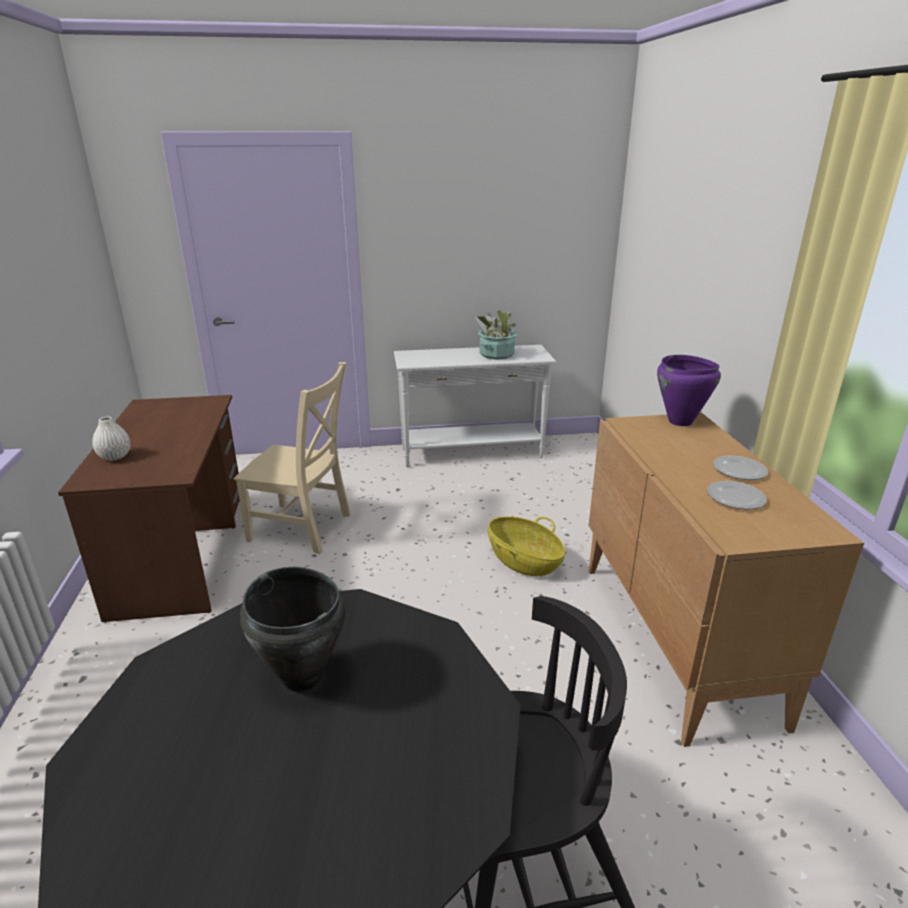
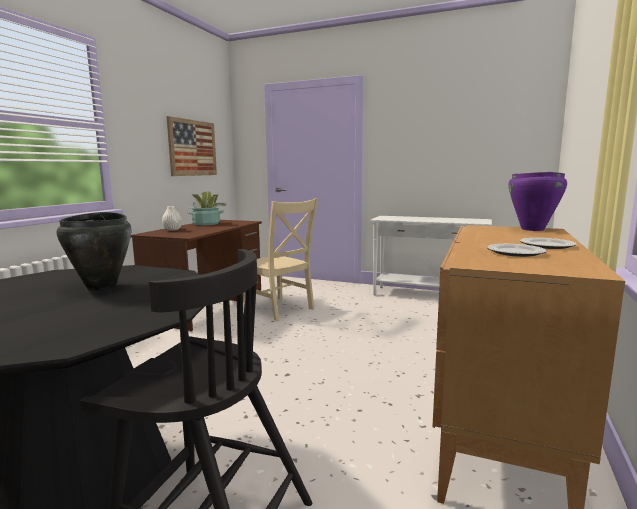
camera: 30 degrees right, 15 degrees down
(66, 278) = (192, 148): none -> picture
(496, 354) = (448, 219): potted plant -> potted plant (206, 223)
(523, 561) = (408, 353): basket -> none

